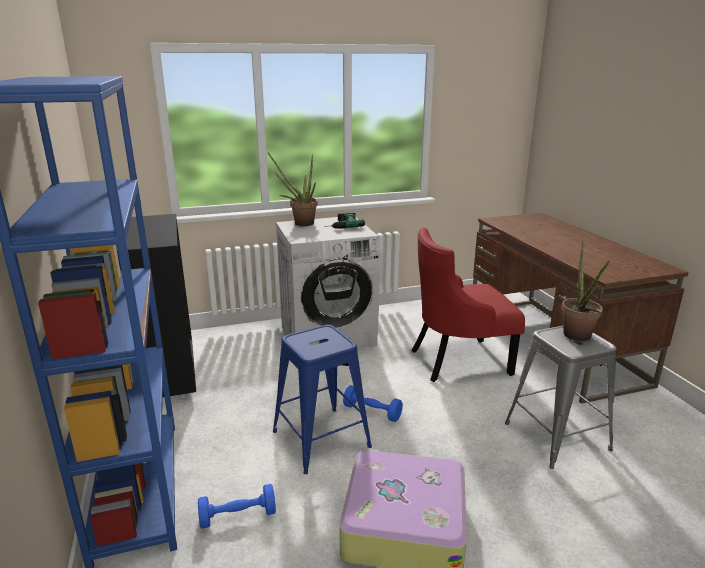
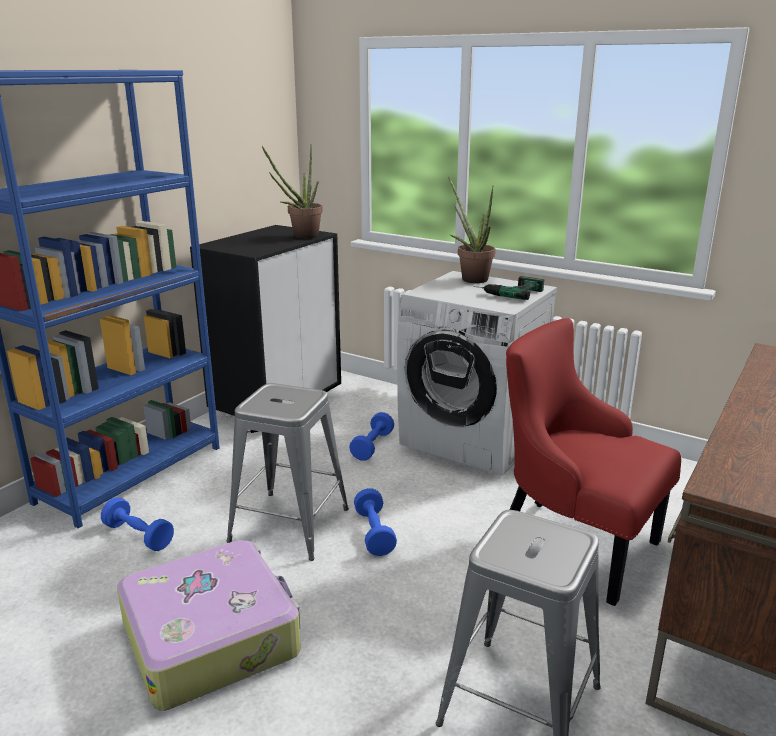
camera: 50 degrees right, 0 degrees up
(278, 368) = (372, 446): none -> blue dumbbell
(321, 439) = (289, 525): blue stool -> grey stool
(578, 338) = (545, 549): potted plant -> potted plant (301, 237)

